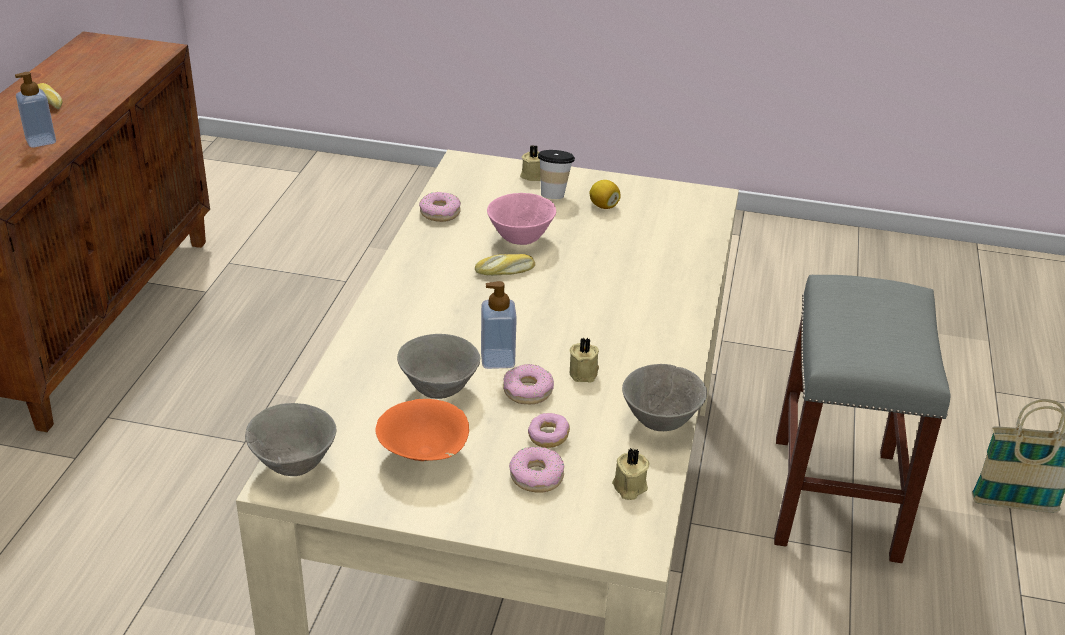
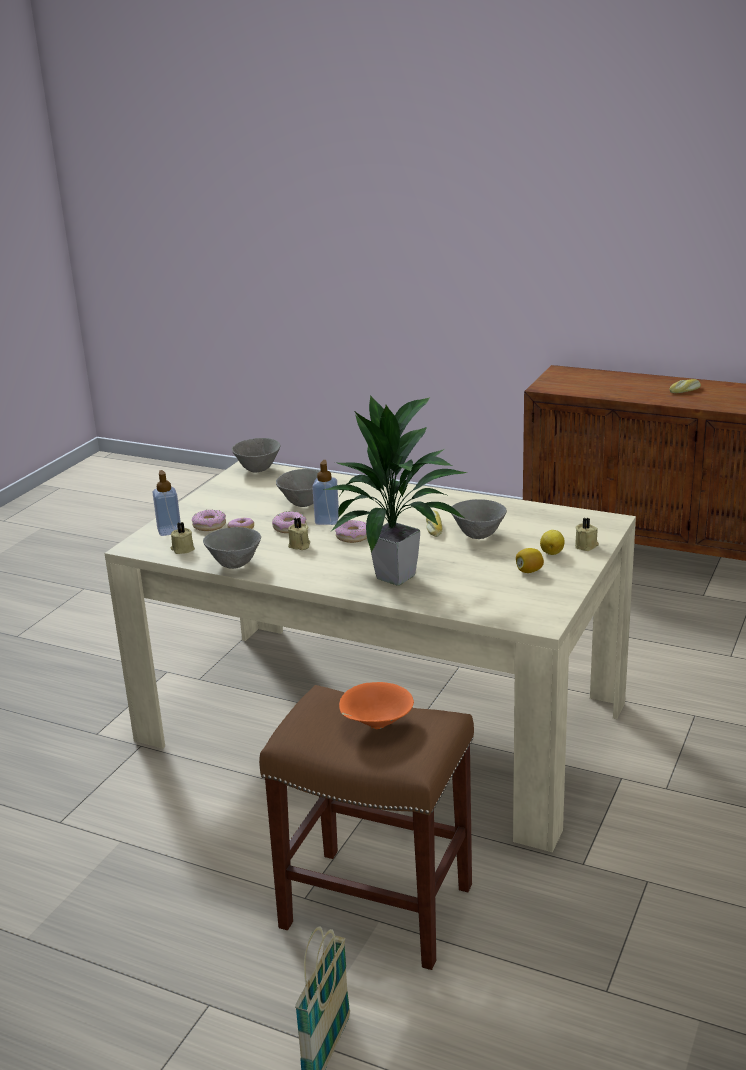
camera: 105 degrees right, 10 degrees down
(41, 141) = (622, 393): soap dispenser -> soap dispenser (169, 531)
(424, 456) = (246, 498): orange bowl -> orange bowl (375, 725)
(440, 213) = (524, 510): donut -> donut (353, 536)
(520, 239) = (478, 535): pink bowl -> grey bowl
(554, 194) = (552, 552): cup -> lemon
(645, 286) = (397, 576): none -> potted plant
(836, 499) = (374, 906): grey stool -> brown stool

